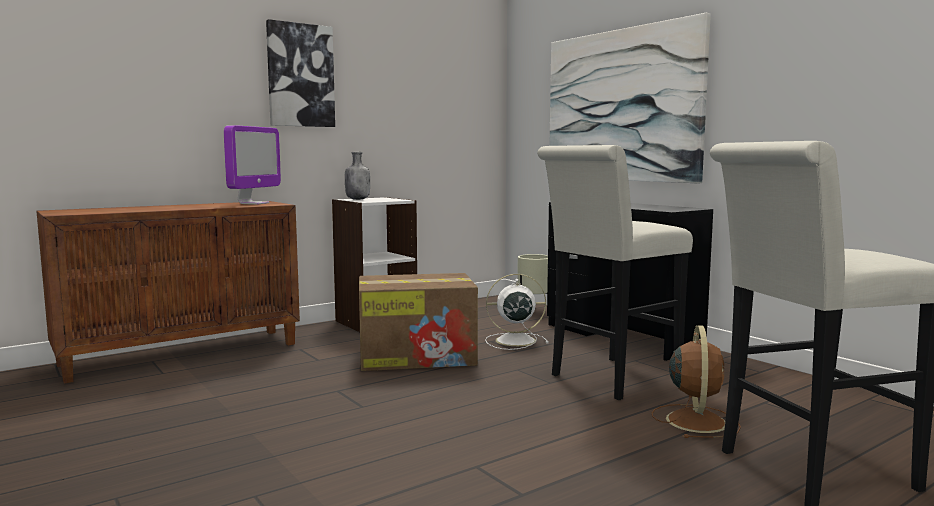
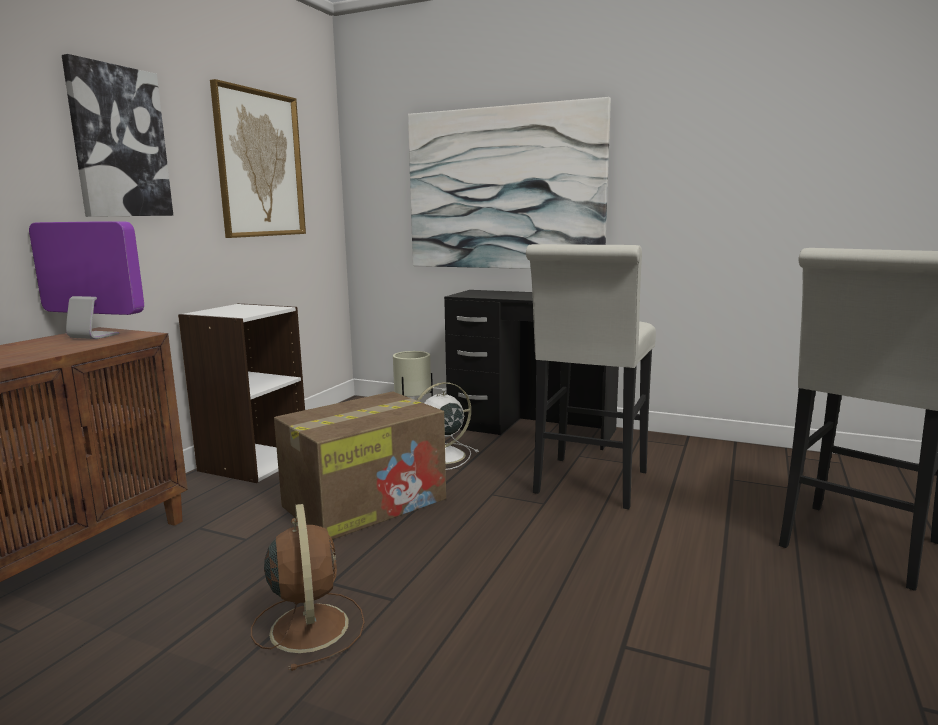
camera: 30 degrees left, 5 degrees up
(253, 203) = (93, 336): monitor -> monitor turned 60 degrees counterclockwise
(358, 199) = (217, 311): grey bottle -> none
(419, 90) = (260, 164): none -> picture
(695, 420) = (715, 515): brown fan -> brown fan (309, 625)

